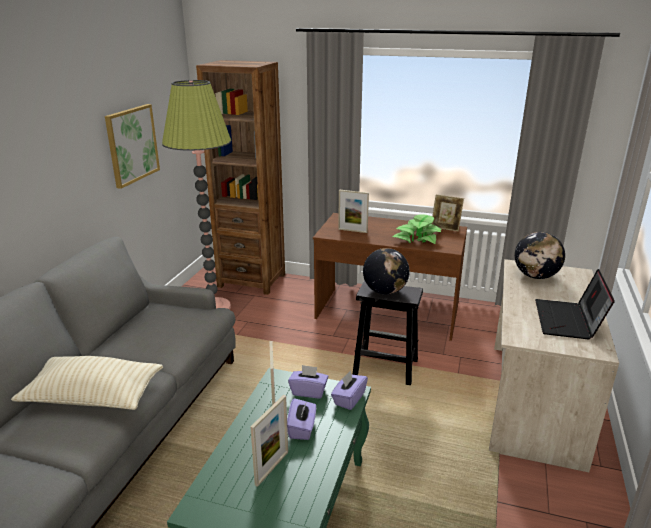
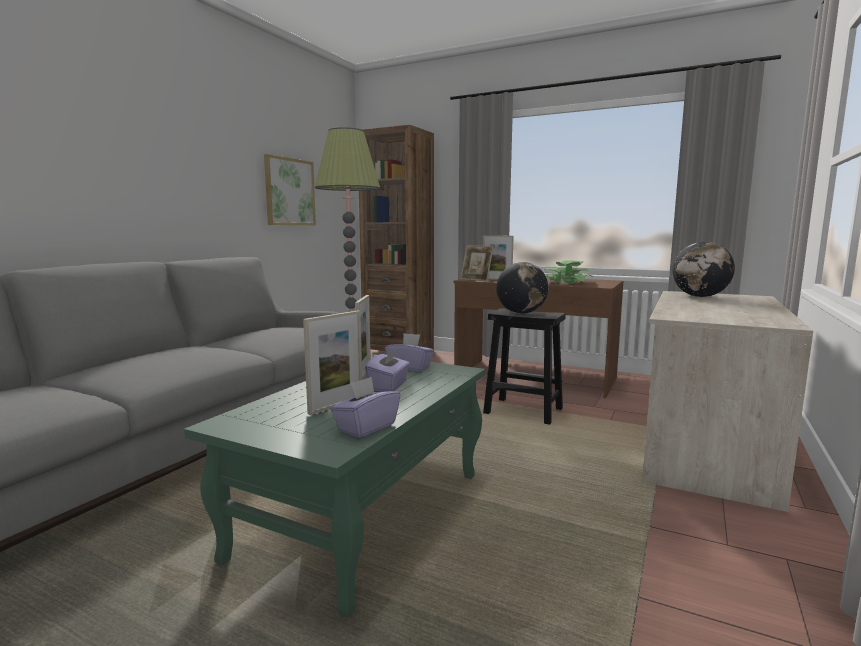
camera: 10 degrees right, 15 degrees down
(93, 397) = (176, 358): beige pillow -> none
(349, 399) = (455, 373): purple tissue box -> purple tissue box (366, 427)
(445, 227) = (598, 280): picture frame -> picture frame (476, 280)
(568, 321) = (740, 312): laptop -> none

